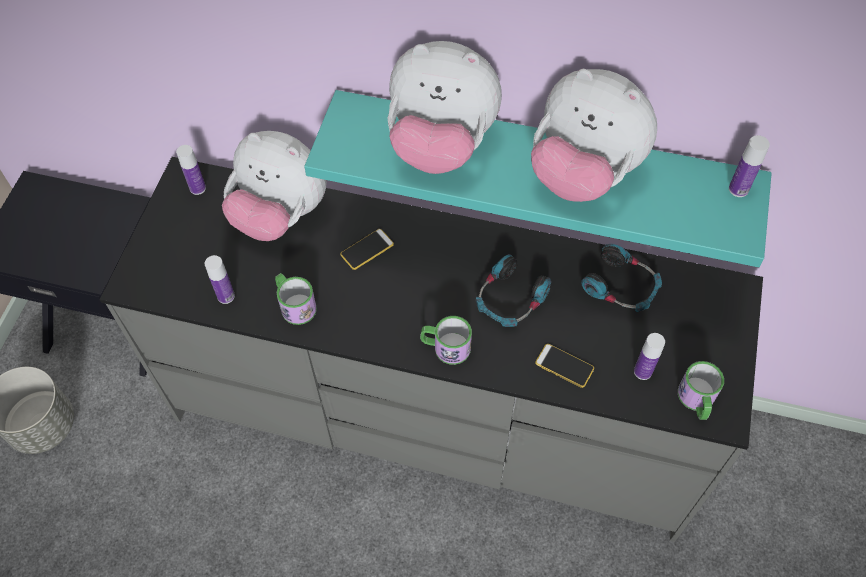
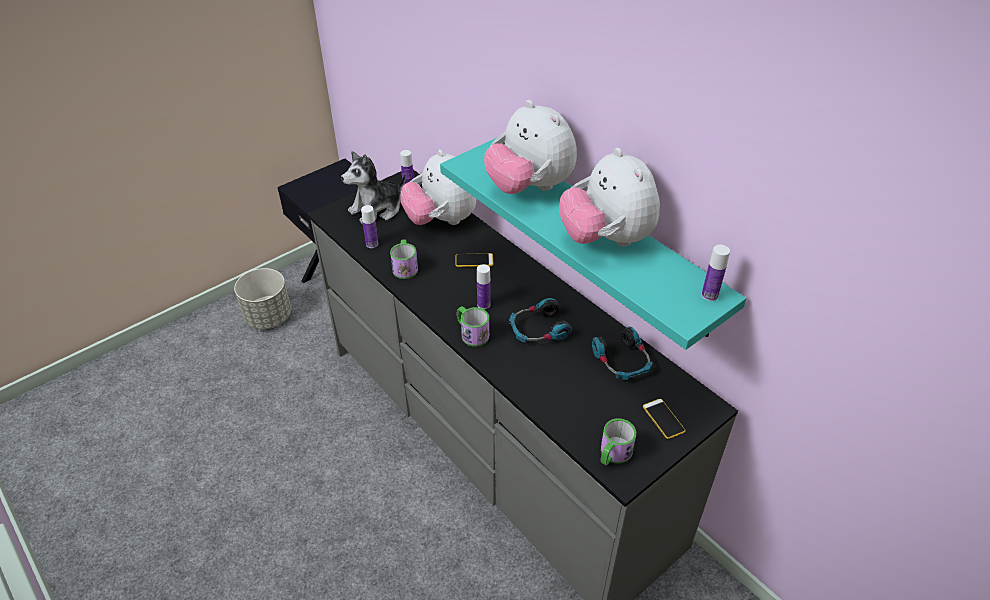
camera: 35 degrees right, 15 degrees down
(187, 243) = (377, 209): none -> plush toy
(564, 366) = (538, 383): phone -> phone (663, 419)
(642, 371) = (590, 416): bottle -> bottle (483, 304)

